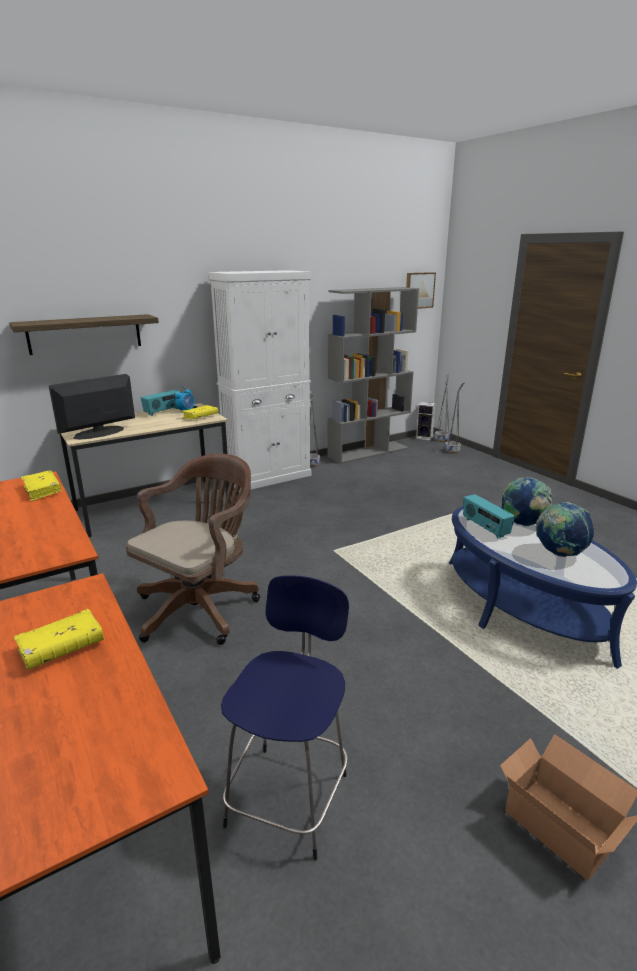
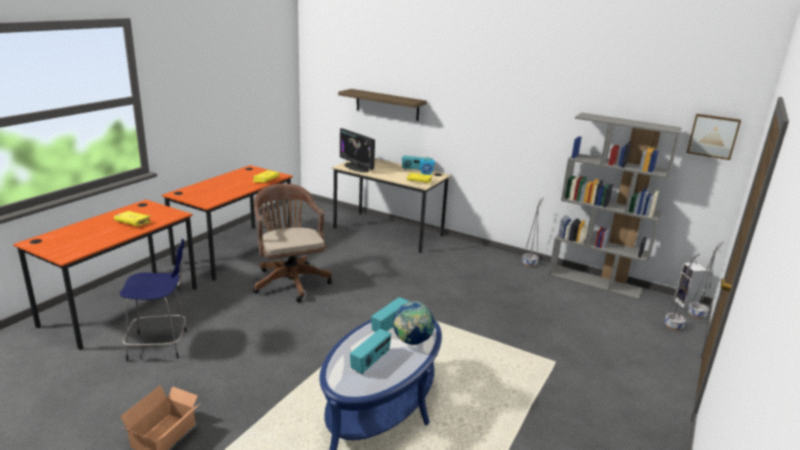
camera: 60 degrees right, 0 degrees up
(99, 433) = (356, 167): monitor -> monitor turned 150 degrees counterclockwise
(201, 607) = (290, 280): brown office chair -> brown office chair turned 120 degrees counterclockwise
(268, 477) = (480, 253): white cabinet -> none
(559, 554) = (371, 362): globe -> radio

